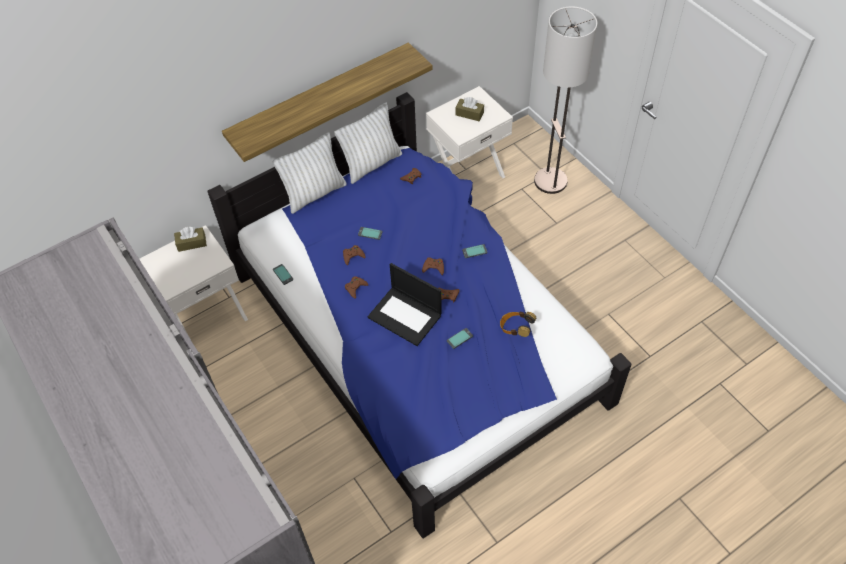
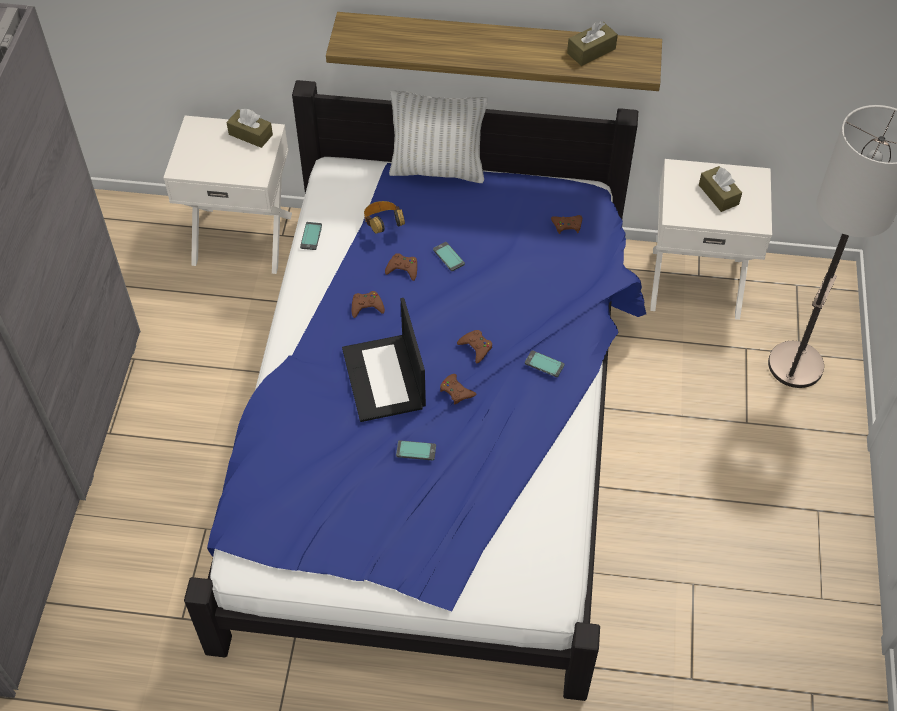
camera: 40 degrees right, 0 degrees up
(371, 164) = (538, 178): white pillow -> none
(381, 69) = (591, 51): none -> brown tissue box
(515, 328) = (493, 491): headphones -> headphones (383, 224)

